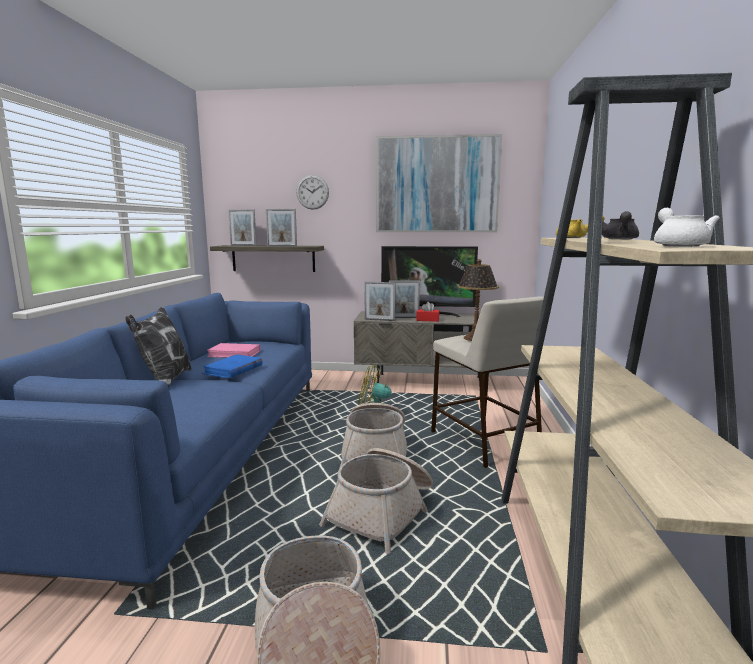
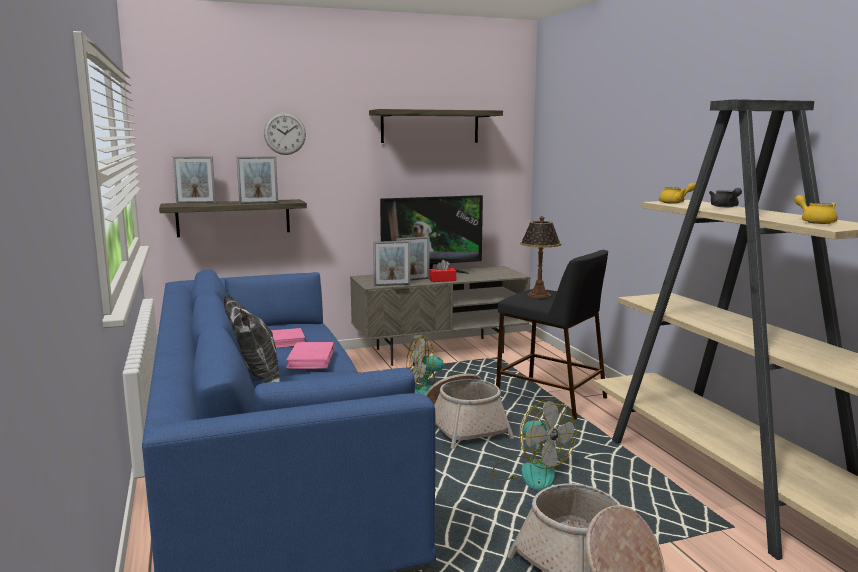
camera: 25 degrees left, 0 degrees up
(233, 369) = (311, 359): blue book -> pink book
(382, 511) = (530, 472): basket -> fan
(436, 185) = (430, 126): picture -> shelf
(483, 441) = (549, 397): beige stool -> black stool
(678, 245) = (815, 222): white teapot -> yellow teapot

